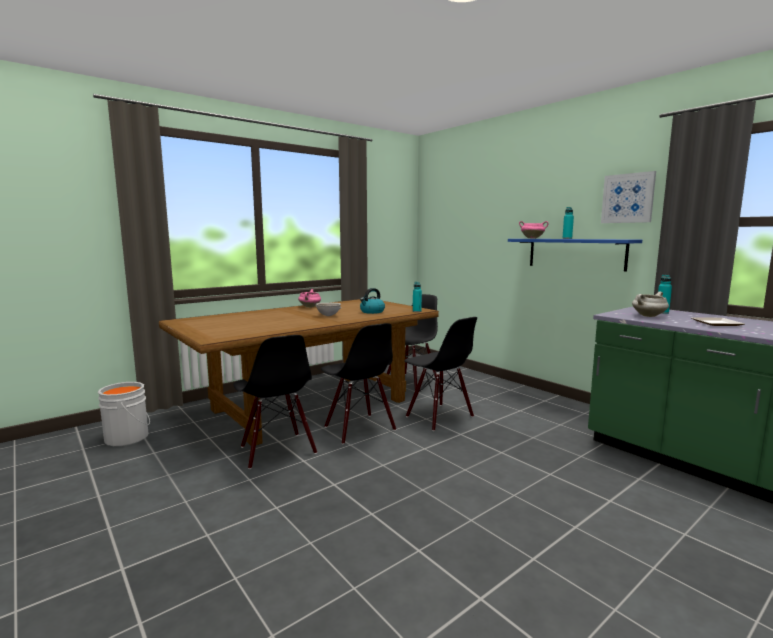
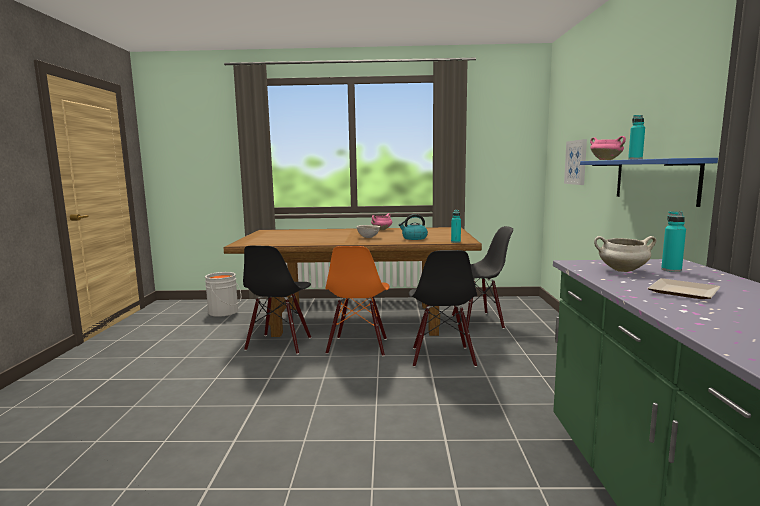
camera: 40 degrees right, 0 degrees up
(359, 429) = (358, 346): black chair -> orange chair
(628, 198) = (706, 95): picture -> picture (576, 162)

